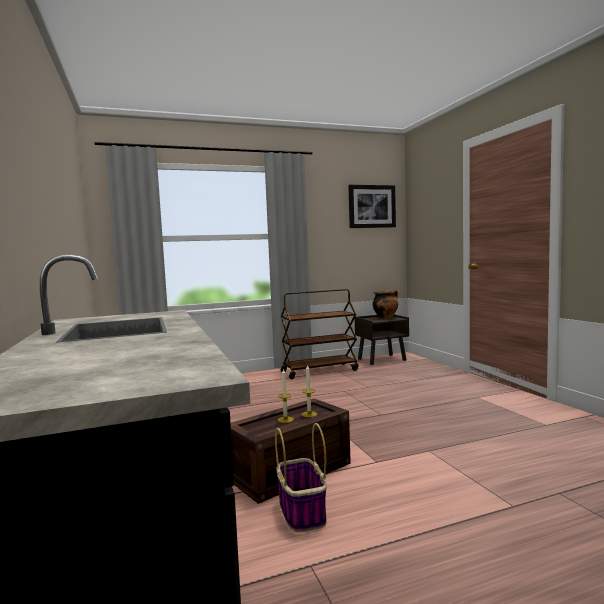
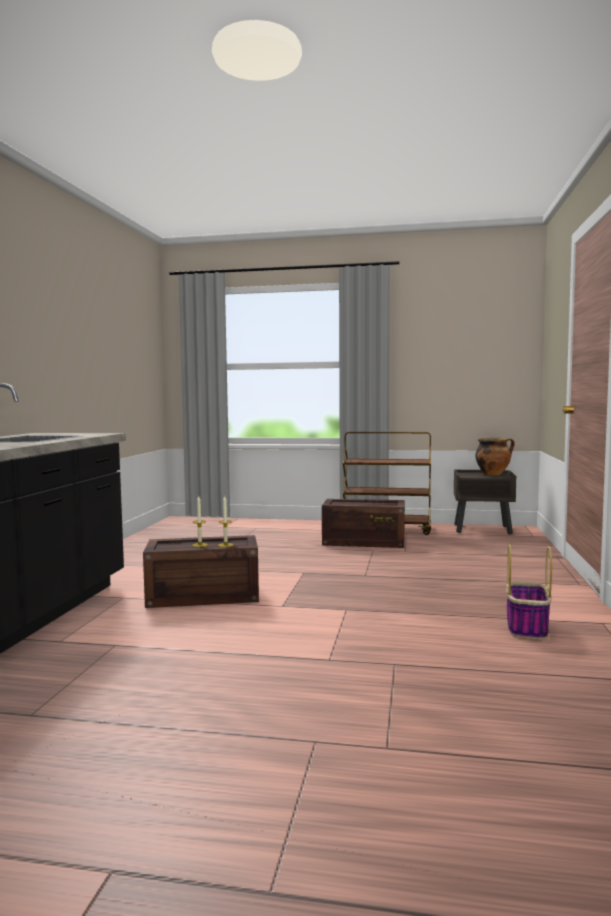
camera: 30 degrees right, 0 degrees up
(301, 511) = (164, 619): basket -> basket (526, 627)
(322, 385) = (362, 542): none -> crate
(371, 206) = (488, 325): picture -> none

